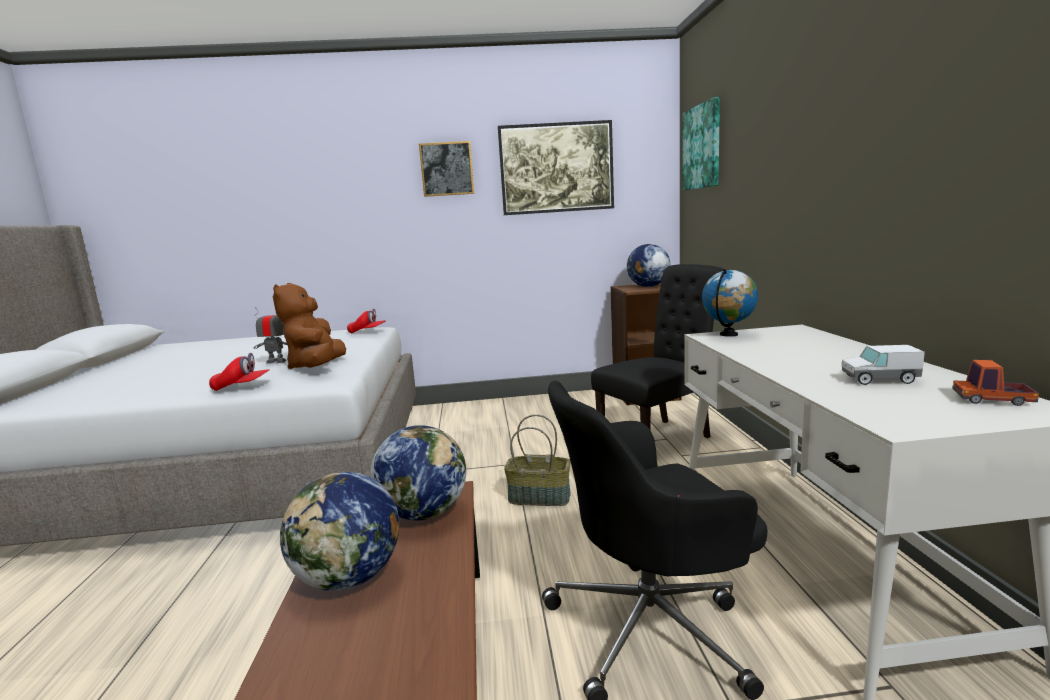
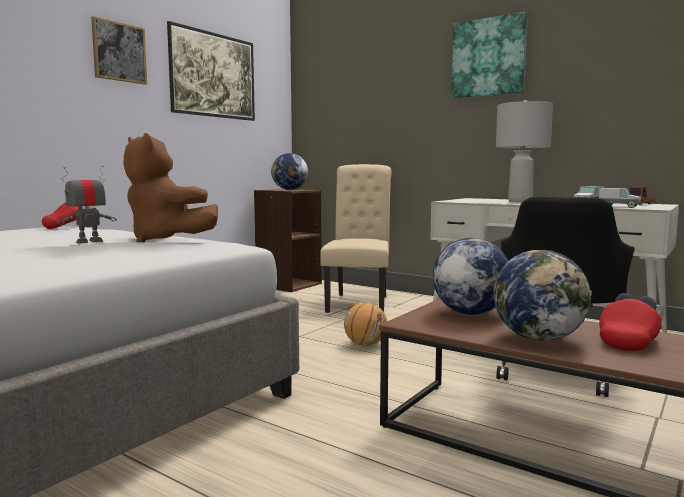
camera: 50 degrees left, 5 degrees down
(241, 387) = (148, 255): red cap -> red cap (628, 341)
(540, 497) = (365, 345): basket -> basketball
(660, 438) = (359, 302): black chair -> beige chair
(702, 147) = (331, 80): picture -> picture (488, 57)
(729, 334) = (456, 200): globe -> none
(802, 352) = (520, 201): none -> grey table lamp
(864, 404) = (619, 206): none -> toy truck

